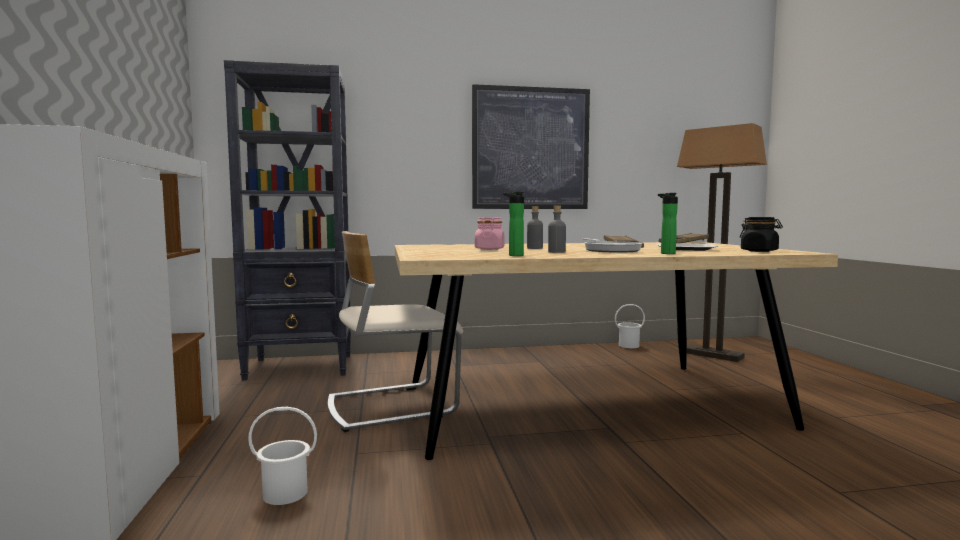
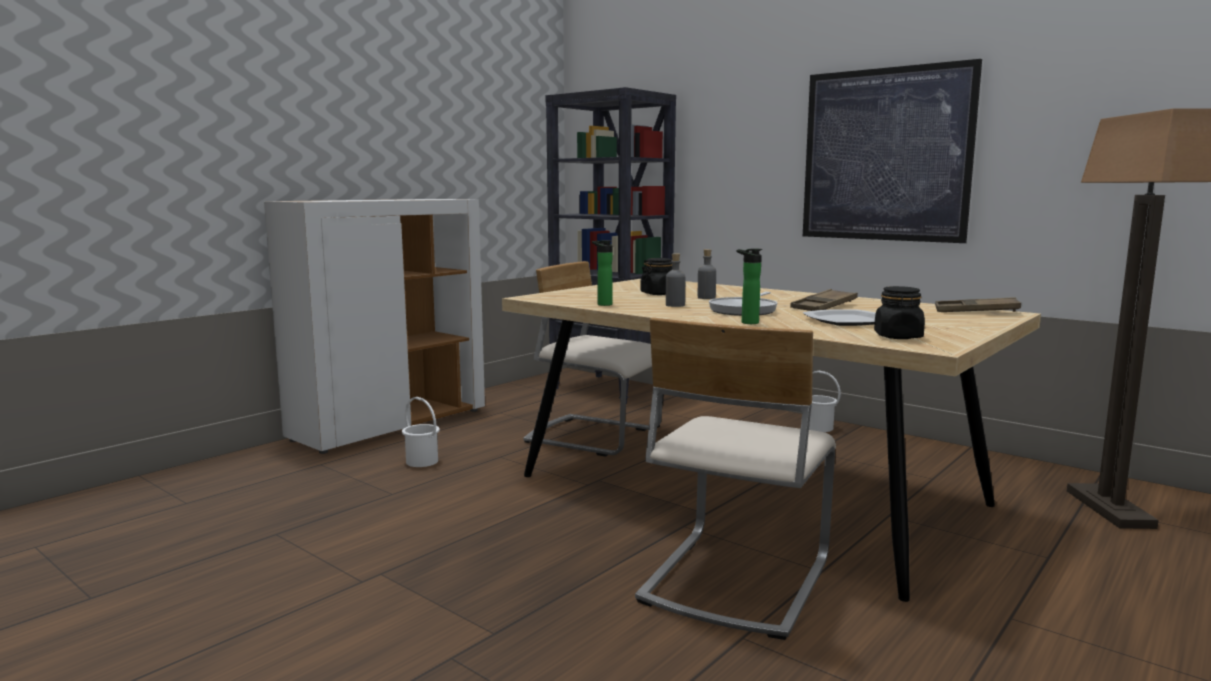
camera: 50 degrees right, 5 degrees up
(489, 249) = (658, 293): pink jar -> black jar
(628, 345) = (1009, 461): white bucket -> white bucket (819, 427)
(739, 461) = (734, 580): none -> beige chair

